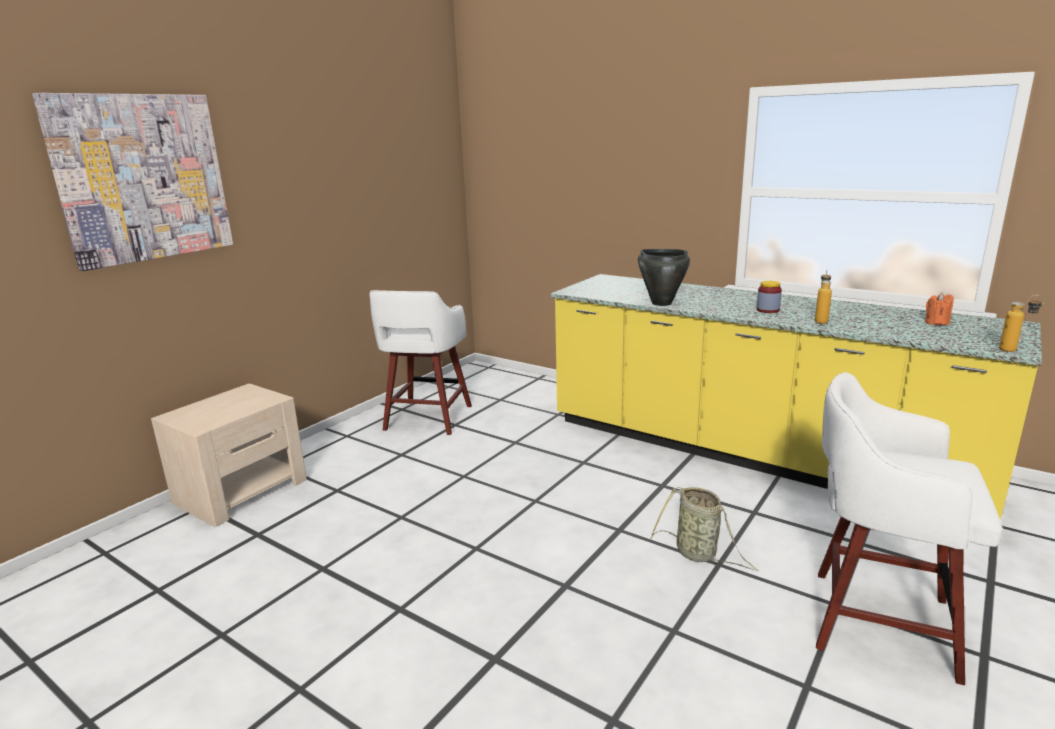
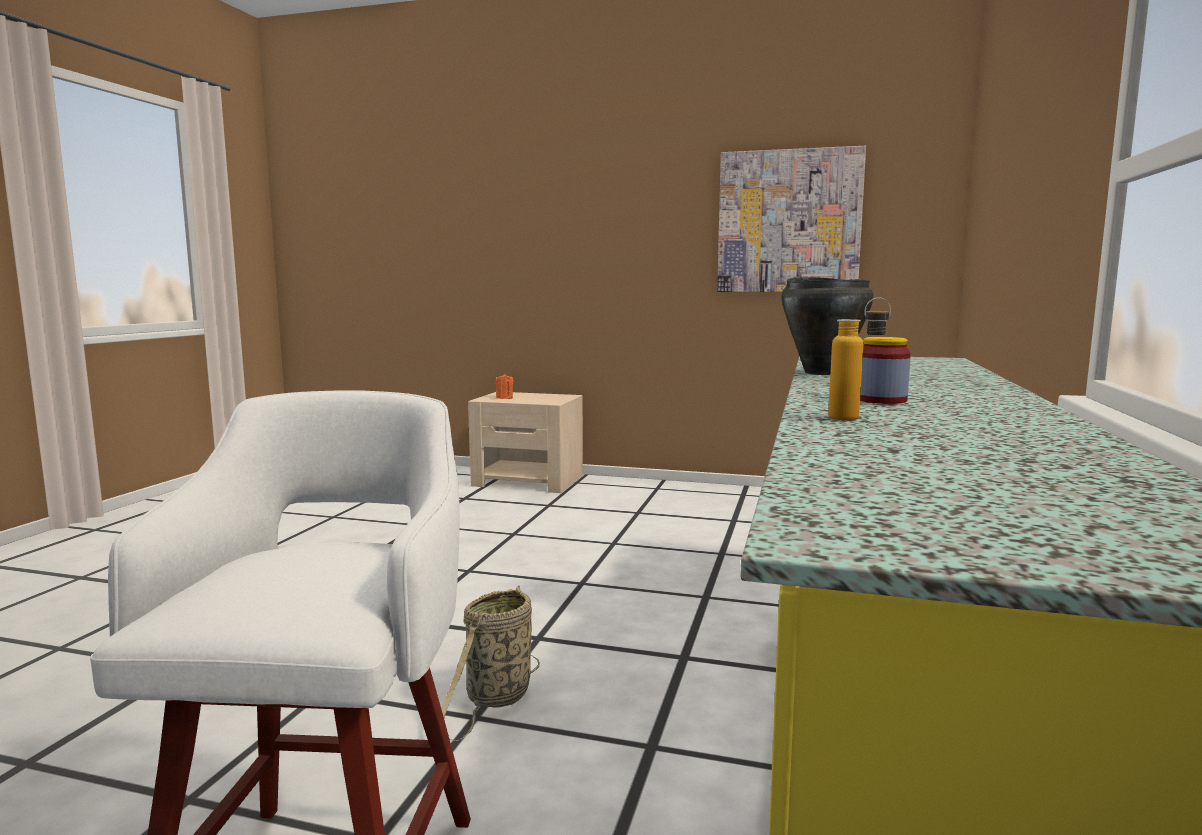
camera: 70 degrees right, 10 degrees down
(142, 178) = (531, 198): picture -> picture (789, 222)
(427, 419) = (732, 507): white stool -> none
(936, 322) = (1036, 482): orange candle -> orange candle (504, 398)
(1014, 351) = (807, 532): bottle -> none

